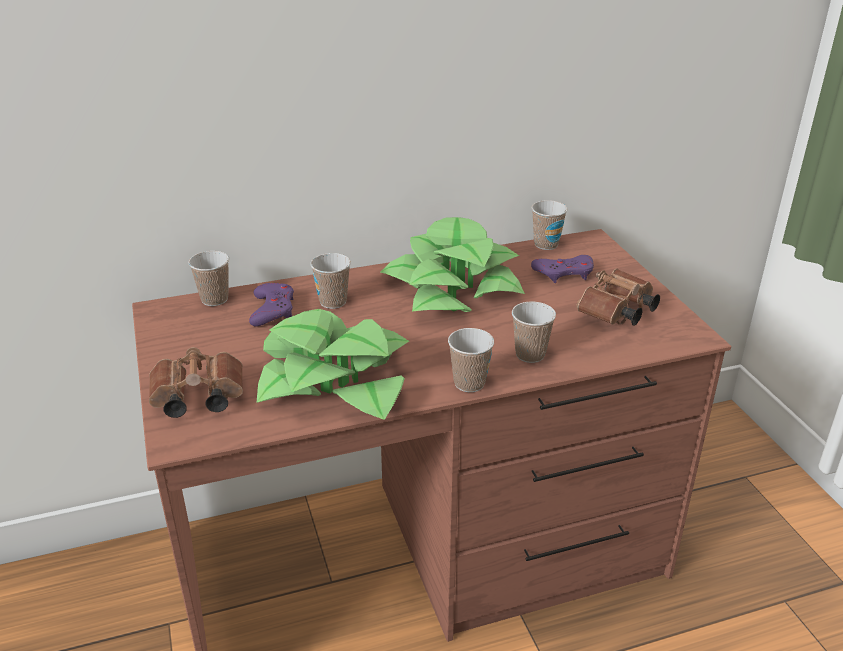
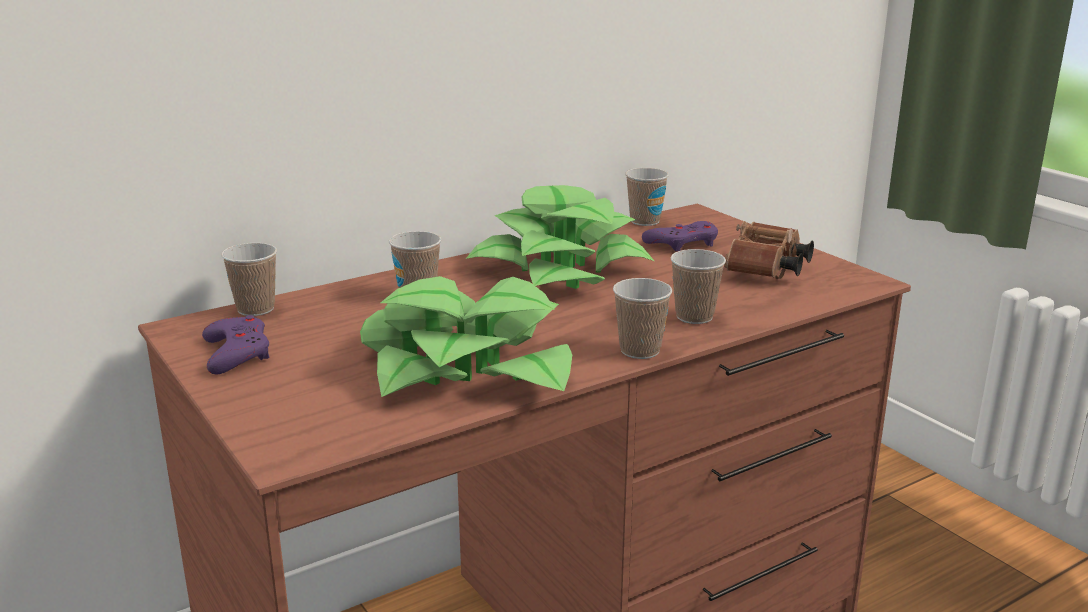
camera: 15 degrees left, 10 degrees down
(195, 399) = (287, 409): brown binoculars -> none
(272, 309) = (342, 310): purple game controller -> purple game controller (237, 353)

